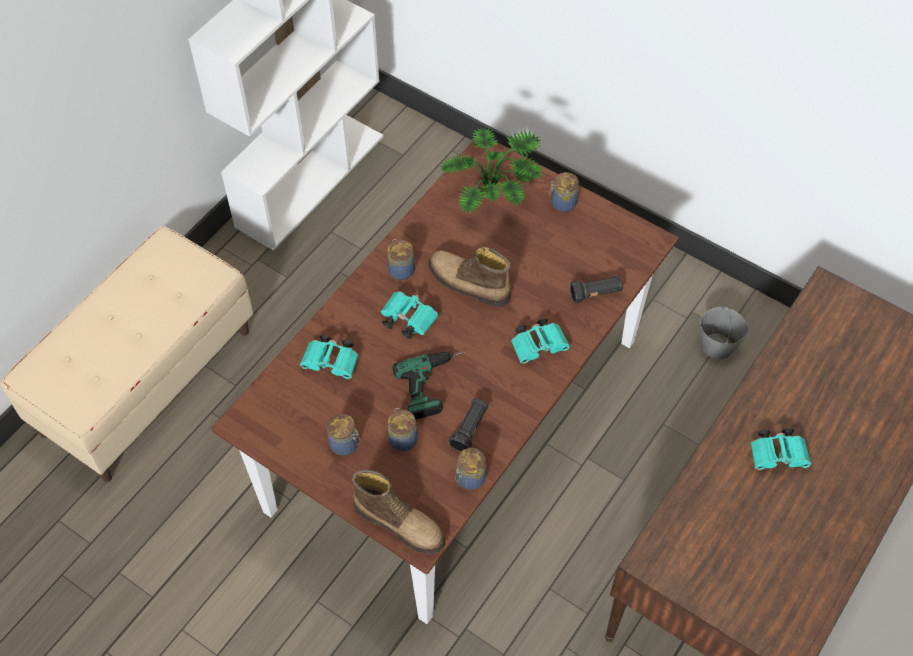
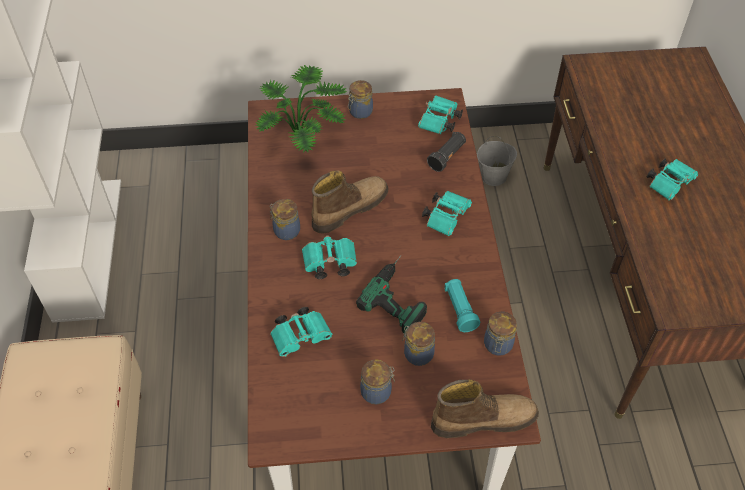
camera: 40 degrees left, 5 degrees down
(468, 284) = (349, 208): boot -> boot turned 150 degrees clockwise
(470, 429) = (460, 310): black flashlight -> turquoise flashlight
(622, 258) = (439, 123): none -> turquoise binoculars

